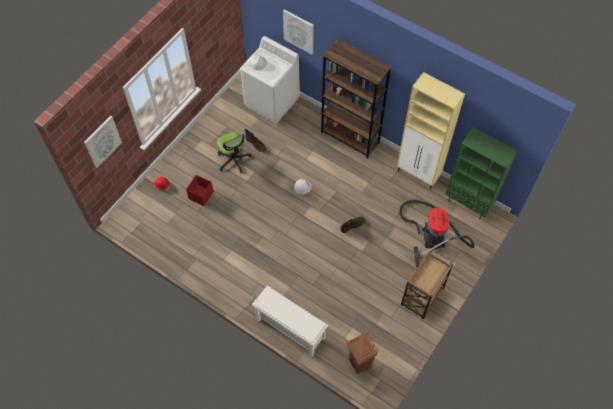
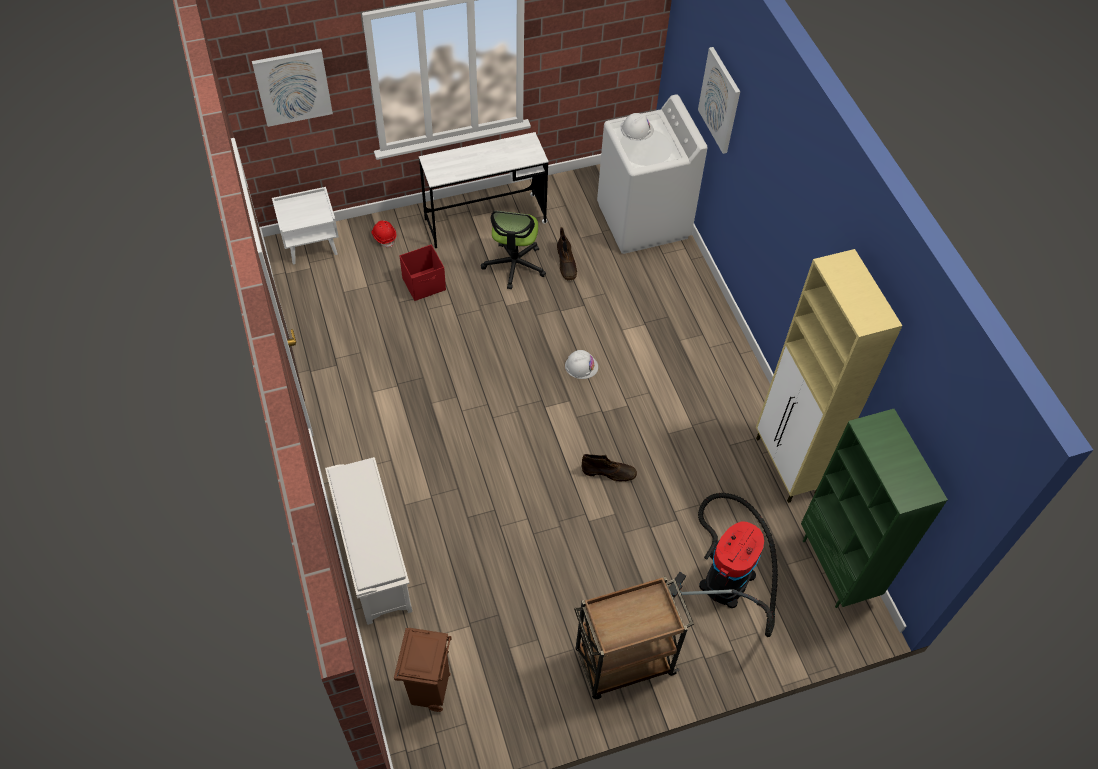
camera: 35 degrees right, 5 degrees down
(131, 211) = (312, 245): none -> white nightstand
(201, 147) = (485, 221): none -> white desk
(350, 137) = (720, 342): brown bookcase -> none

